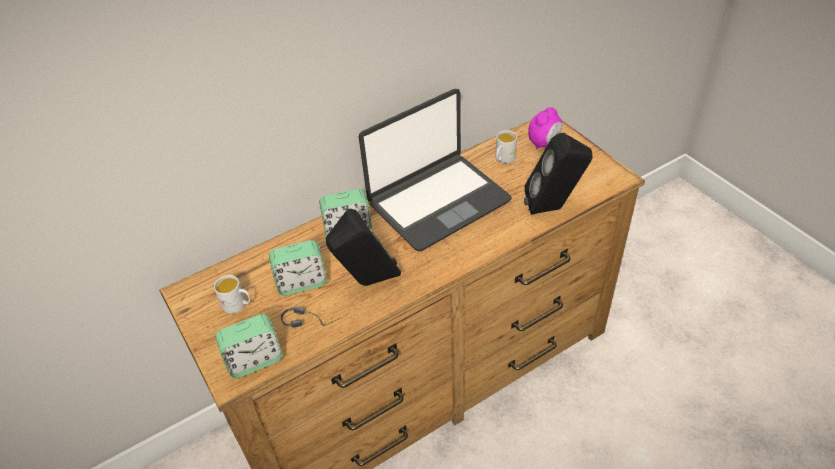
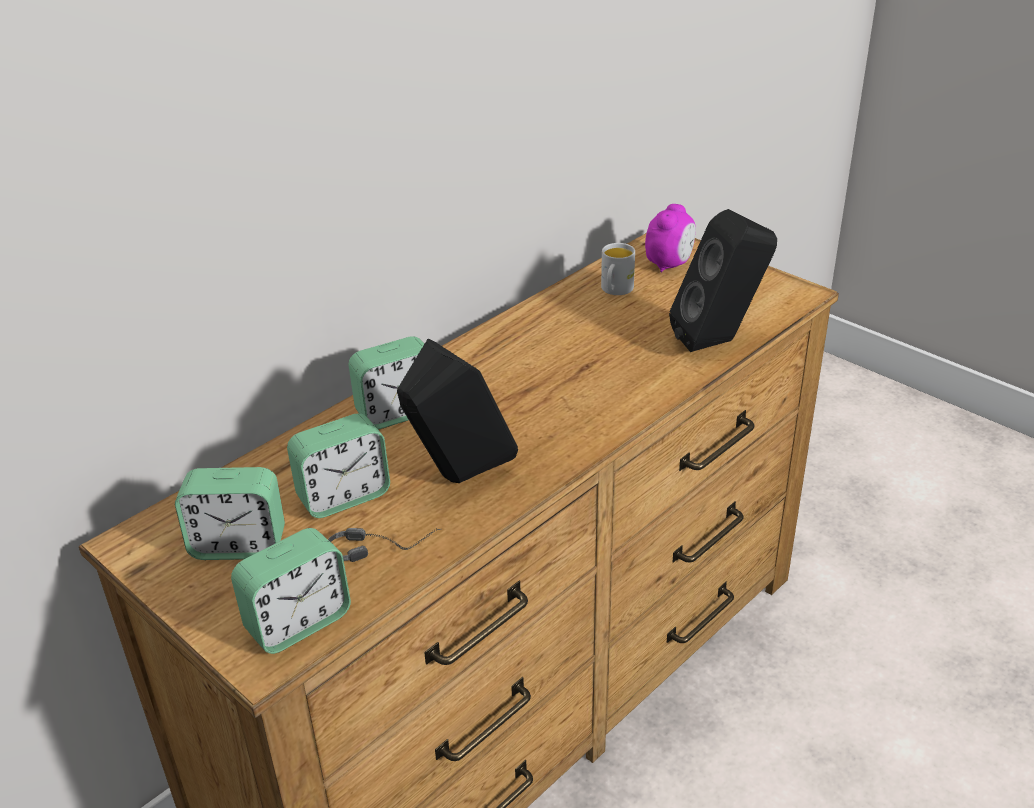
camera: 15 degrees left, 10 degrees down
(238, 305) = (238, 545): white mug -> alarm clock
(437, 201) = (533, 356): laptop -> none

